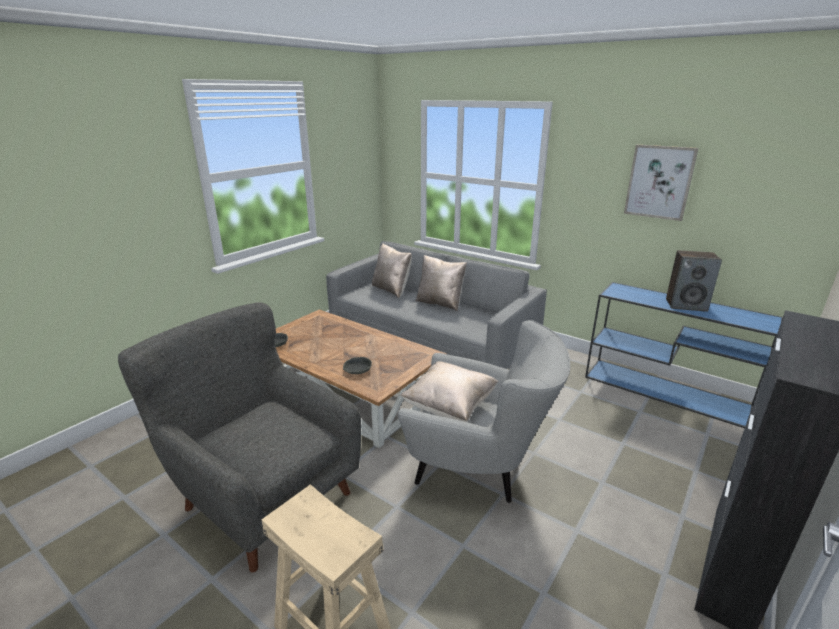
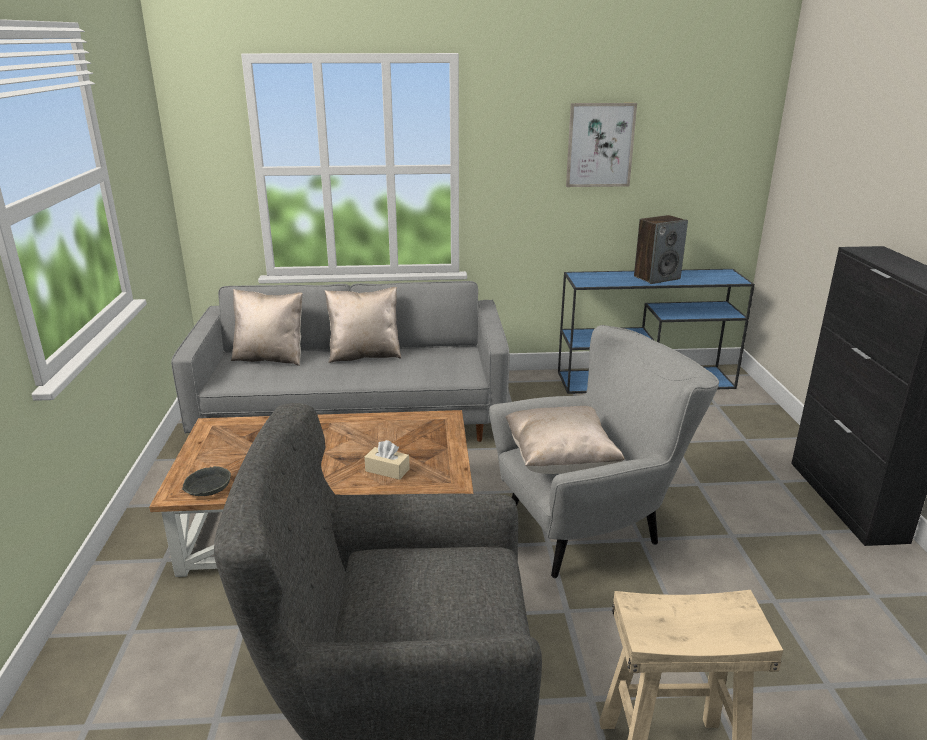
camera: 40 degrees left, 0 degrees up
(357, 369) = (387, 470): grey bowl -> beige tissue box

